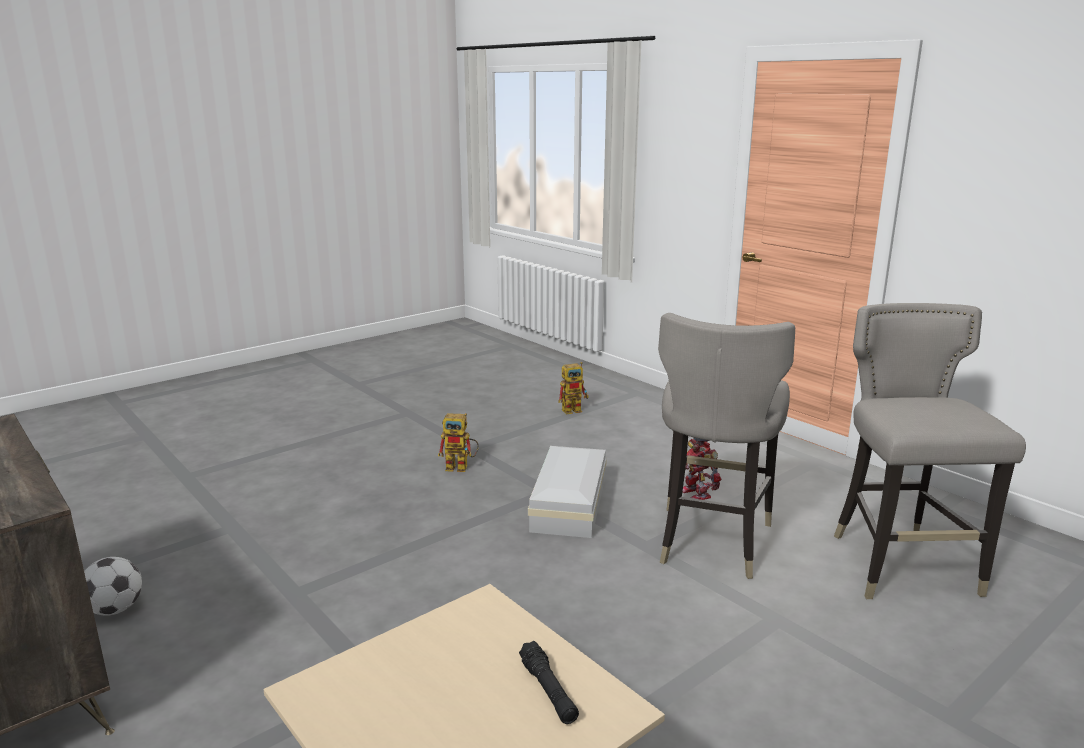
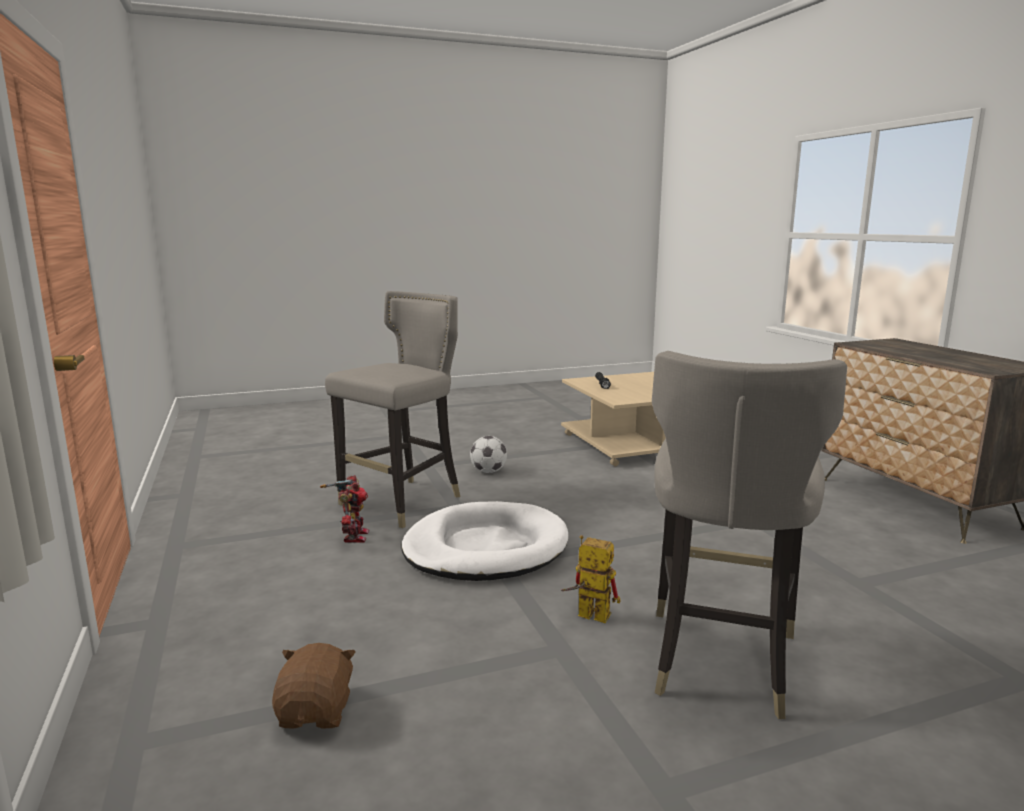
camera: 160 degrees left, 5 degrees down
(115, 609) = (899, 531): football -> football (488, 471)
(571, 503) = (485, 548): white storage box -> white dog bed
(575, 409) = (317, 712): toy robot -> brown plush toy
(900, 565) = (303, 473): grey stool -> grey stool (719, 662)

